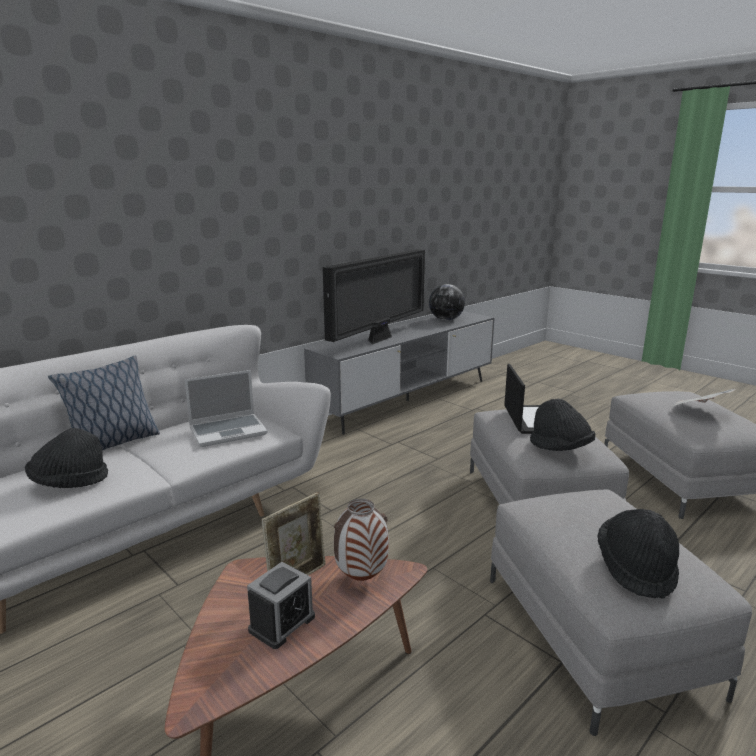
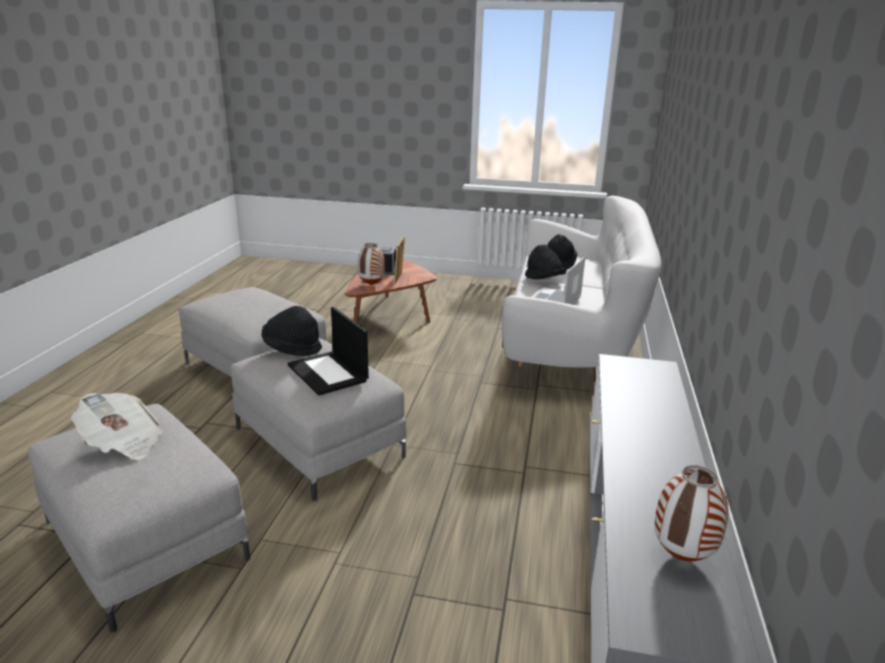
camera: 145 degrees right, 5 degrees up
(113, 444) = (600, 284): pillow -> none
(379, 339) = (642, 413): television -> none
(446, 319) = (682, 557): globe -> vase
(636, 569) = (237, 294): black hat -> black hat (544, 280)

